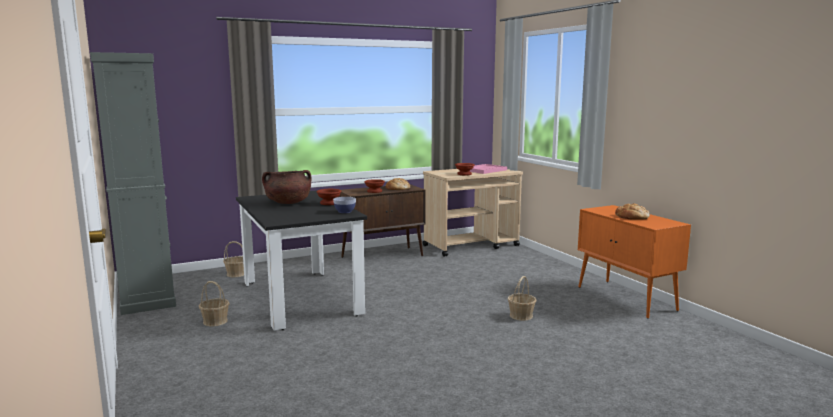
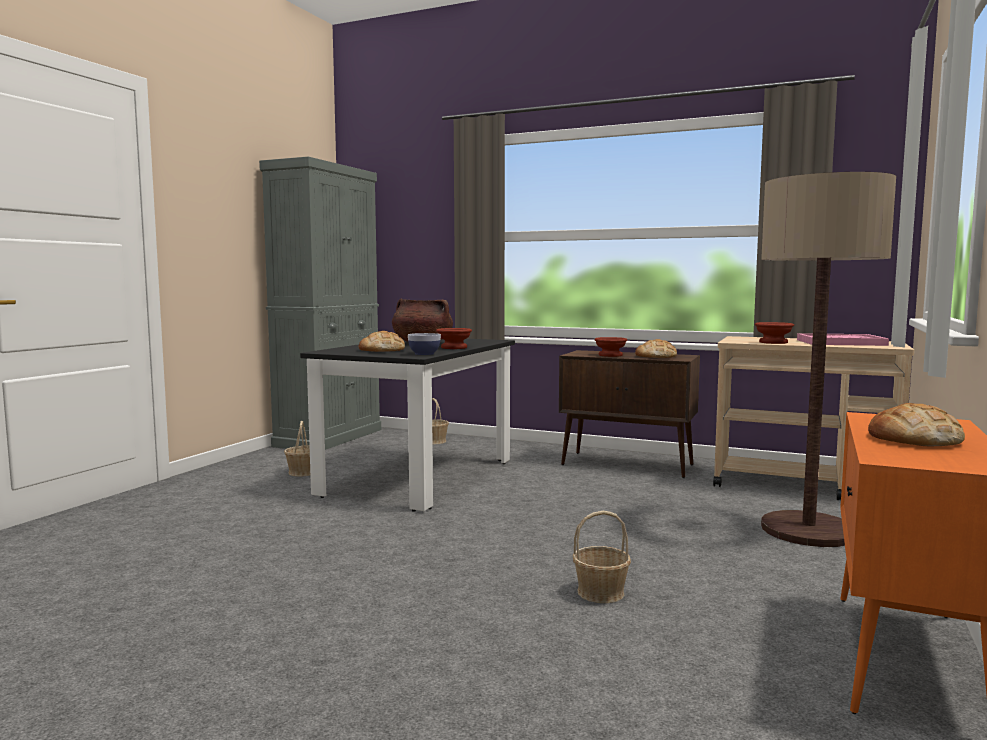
camera: 50 degrees right, 5 degrees down
(302, 213) = (381, 350): none -> bread
(516, 265) = (808, 530): none -> floor lamp

